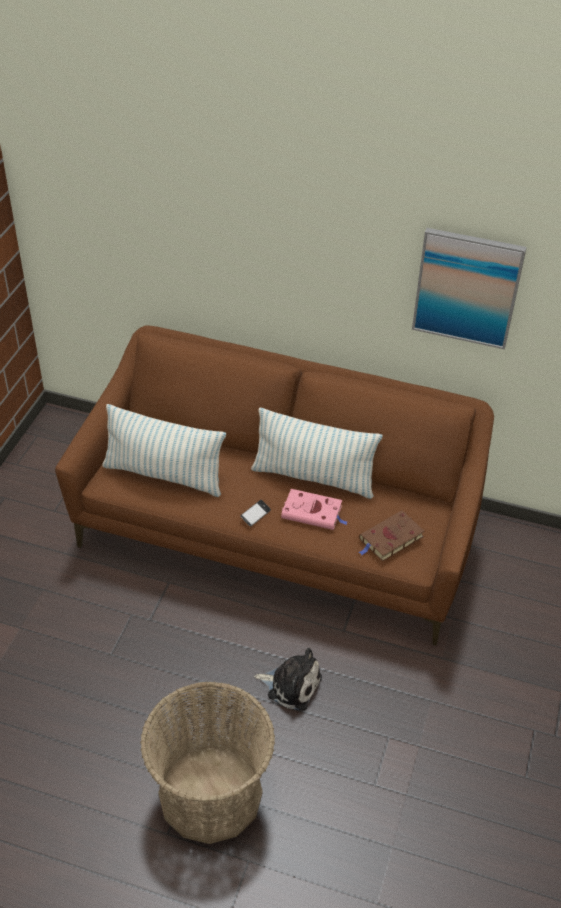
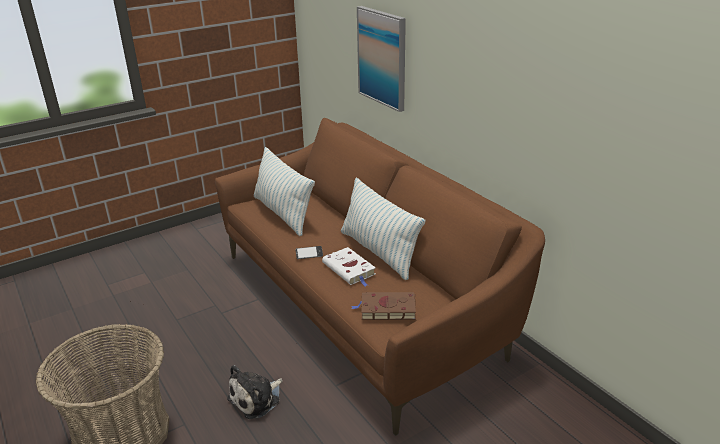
camera: 40 degrees right, 15 degrees down
(291, 685) = (257, 399): plush toy -> plush toy turned 75 degrees clockwise
(313, 513) = (350, 270): pink book -> white book
(467, 287) = (534, 97): picture -> picture (382, 57)

